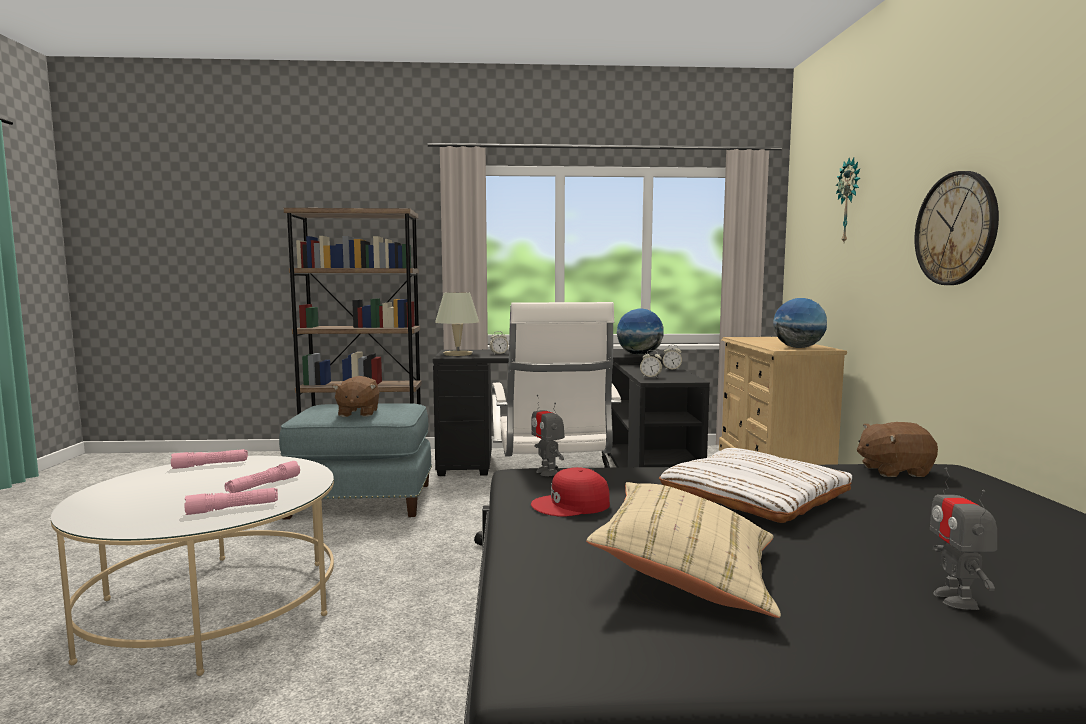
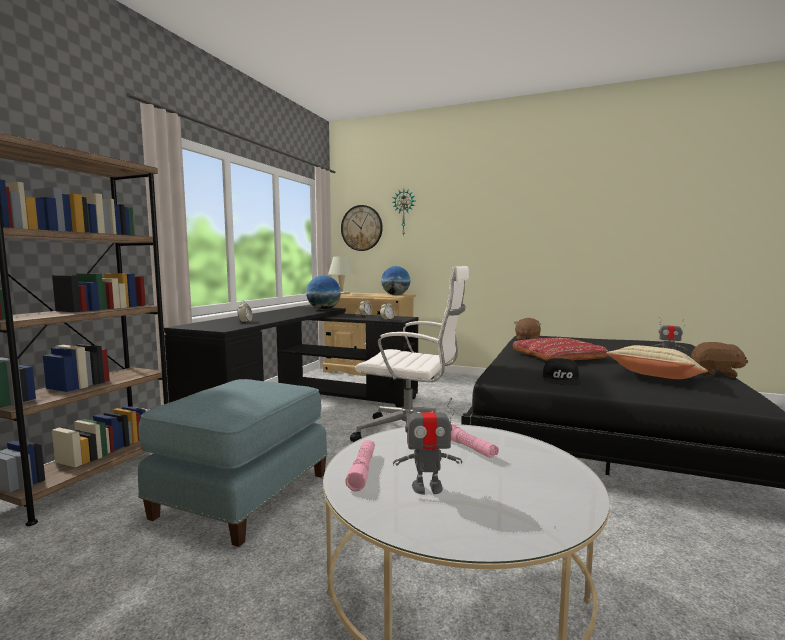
camera: 65 degrees left, 0 degrees up
(233, 508) = (532, 458): pink flashlight -> none
(358, 413) = (262, 395): brown plush toy -> brown plush toy (716, 373)
(457, 354) = (215, 327): beige table lamp -> beige table lamp (341, 293)
(547, 472) = (497, 375): toy robot -> toy robot (427, 487)
(571, 505) = (562, 379): red cap -> black cap
(754, 495) = (558, 356): white pillow -> red pillow
(956, 229) = (491, 232): wall clock -> wall clock (361, 228)

